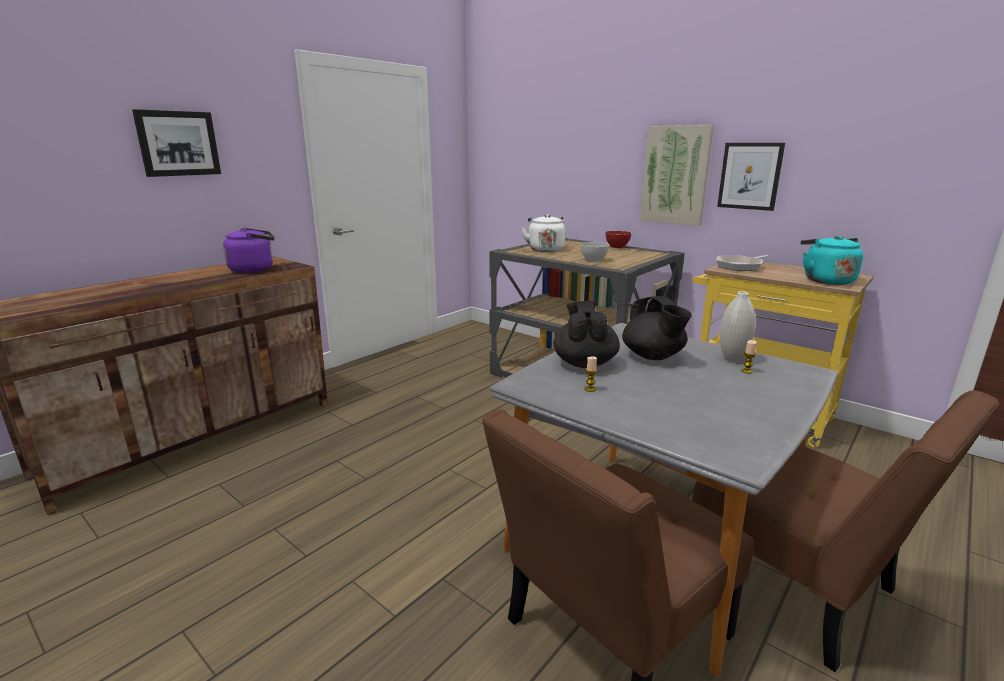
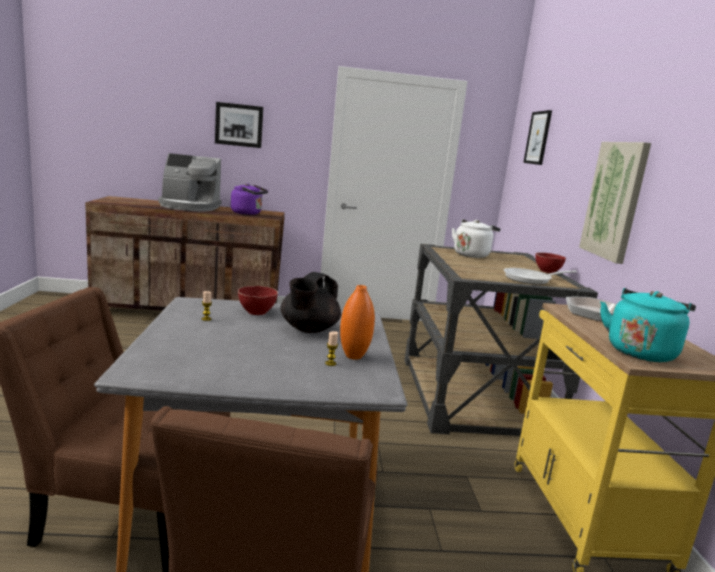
camera: 45 degrees right, 5 degrees down
(158, 283) = (189, 207): none -> coffee machine
(584, 363) = (257, 312): black teapot -> red bowl
(593, 260) = (474, 269): grey bowl -> none
(638, 256) = (531, 279): none -> frying pan
(732, 359) = (354, 356): white vase -> orange vase
(750, 176) = (668, 209): picture -> picture (538, 138)

